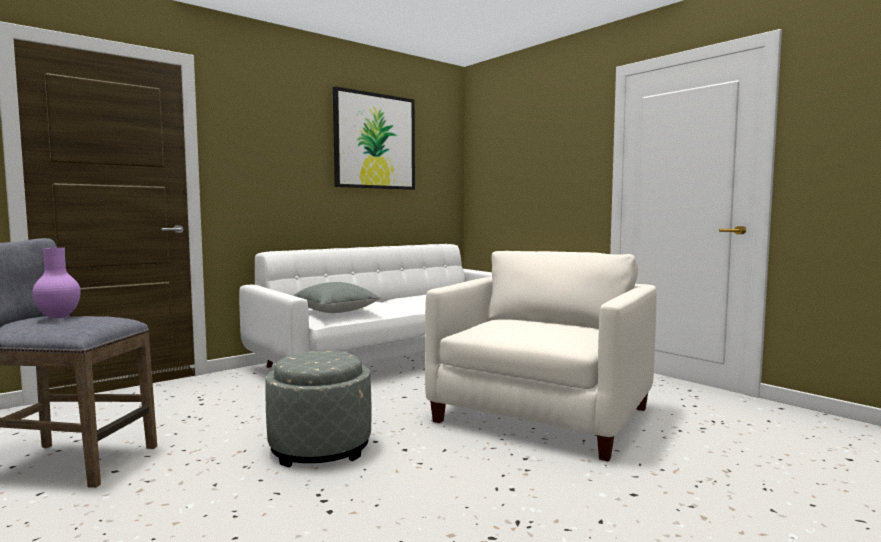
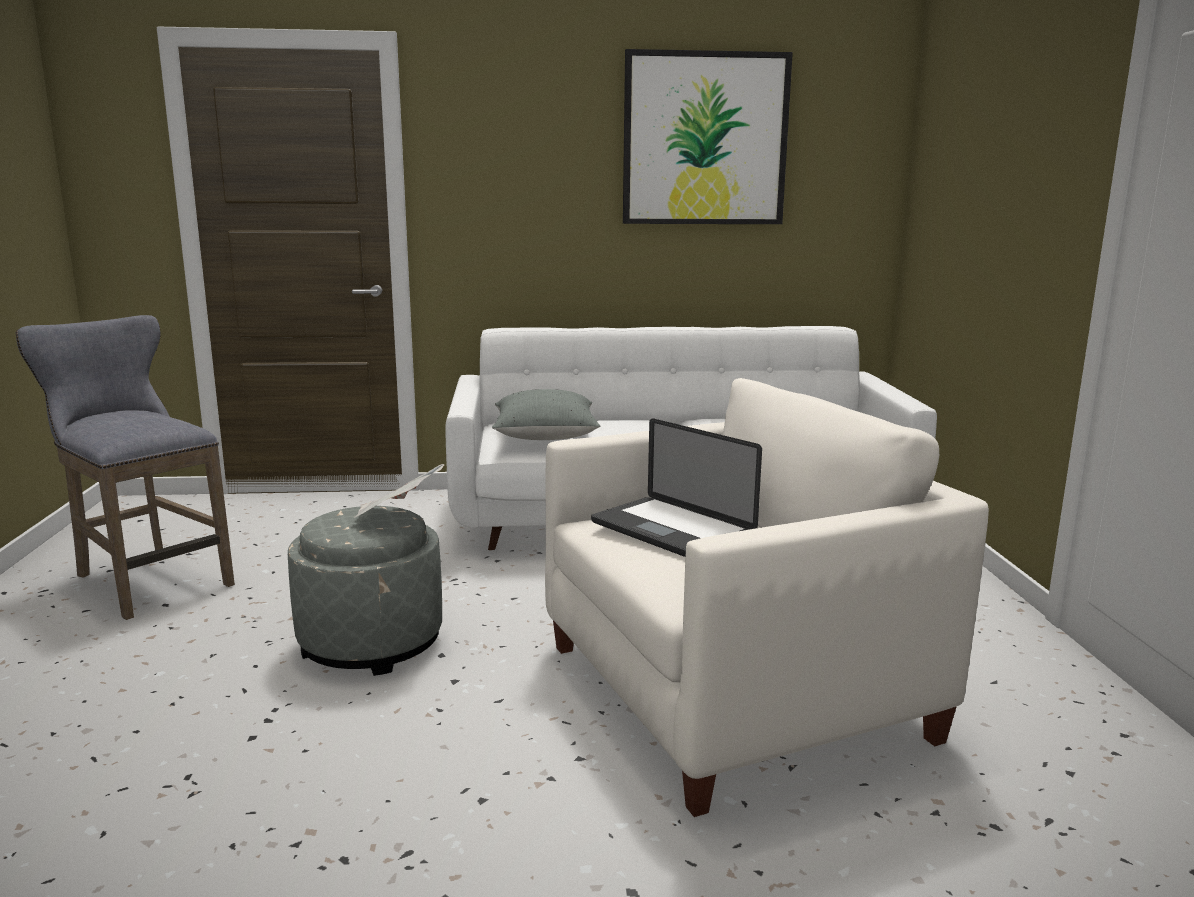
camera: 35 degrees right, 10 degrees up
(59, 317) = (128, 416): purple vase -> none
(335, 352) = (398, 516): none -> newspaper
(516, 326) = (671, 530): none -> laptop

